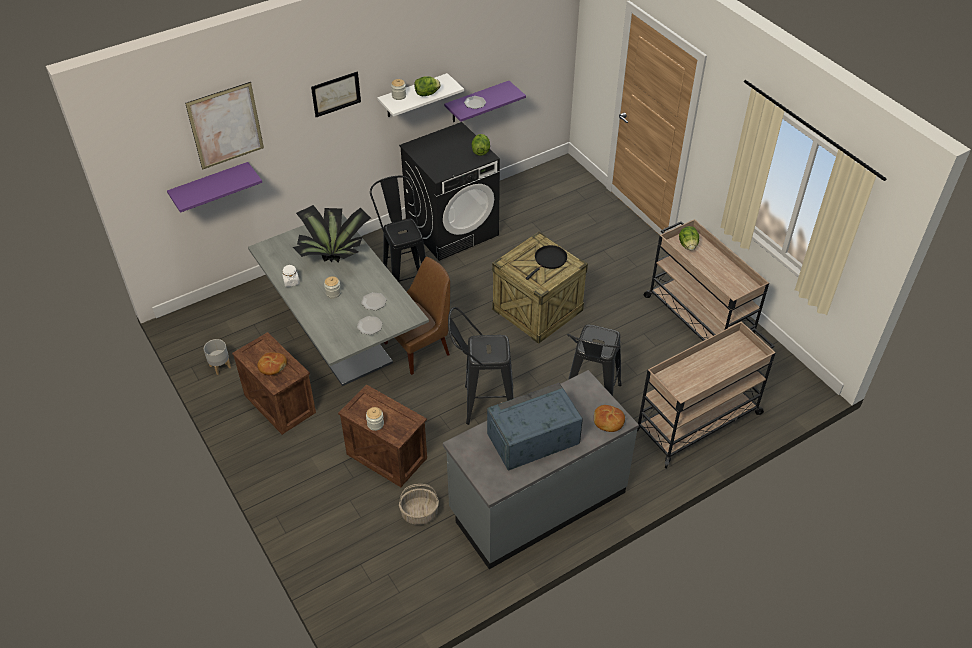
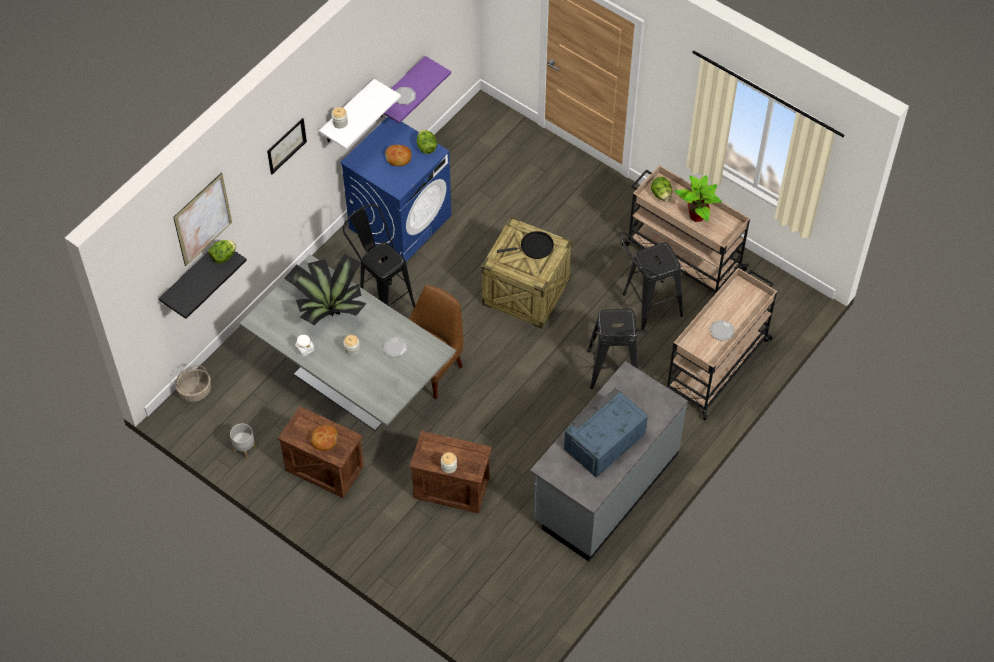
camera: 20 degrees left, 10 degrees up
(210, 186) = (191, 277): purple shelf -> black shelf
(370, 326) = (404, 374): plate -> plate (722, 331)
(420, 513) = (506, 531): basket -> basket (195, 391)
(427, 94) = (367, 112): lettuce -> lettuce (223, 257)
(452, 229) = (400, 221): black washing machine -> blue washing machine
(482, 404) = (515, 408): black stool -> black stool (646, 307)
(549, 260) = (534, 247): black frying pan -> black frying pan turned 60 degrees clockwise
(608, 422) = (661, 406): bread -> bread (398, 158)
(717, 270) = (697, 215): none -> potted plant

